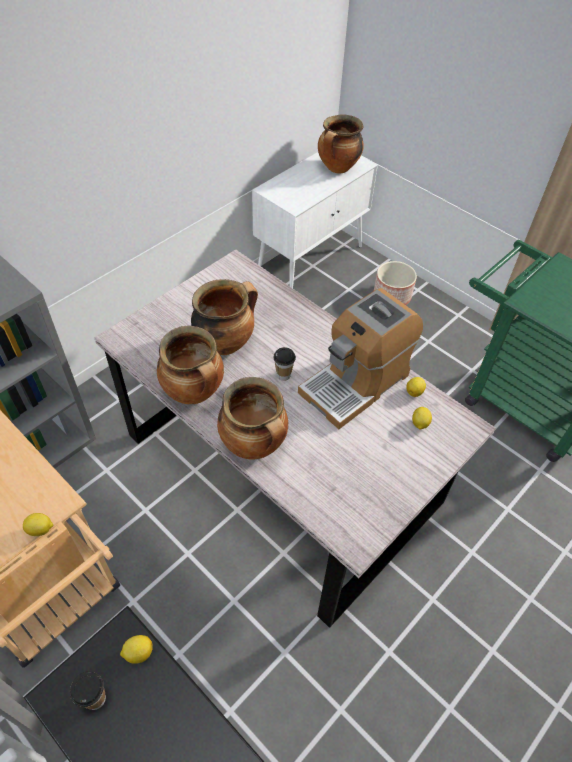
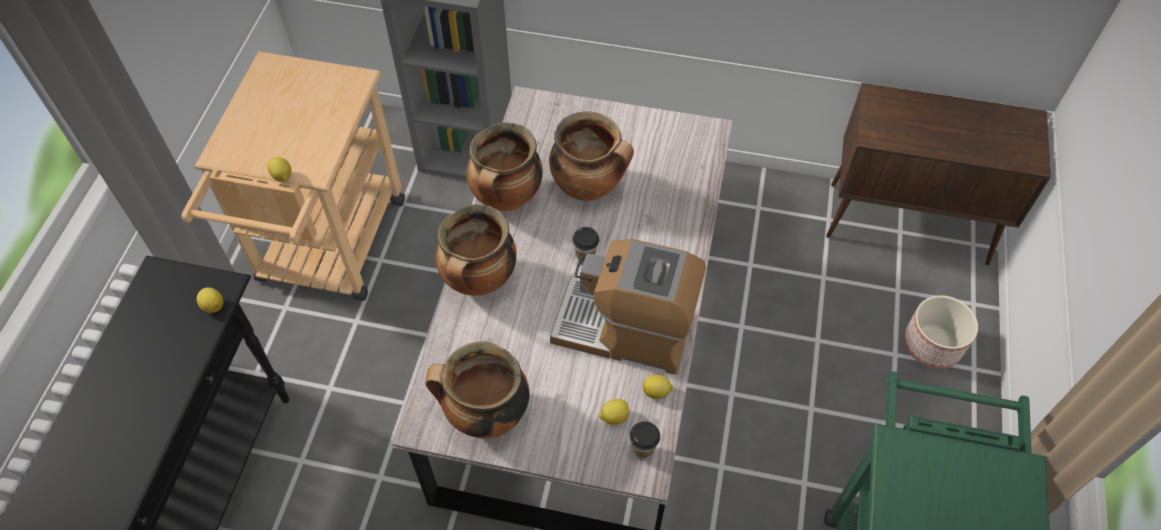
camera: 60 degrees right, 5 degrees up
(95, 699) = (164, 300): cup -> cup (642, 451)
(311, 259) = (909, 223): white cabinet -> brown cabinet
(338, 168) = (993, 140): cooking pot -> cooking pot (486, 415)

